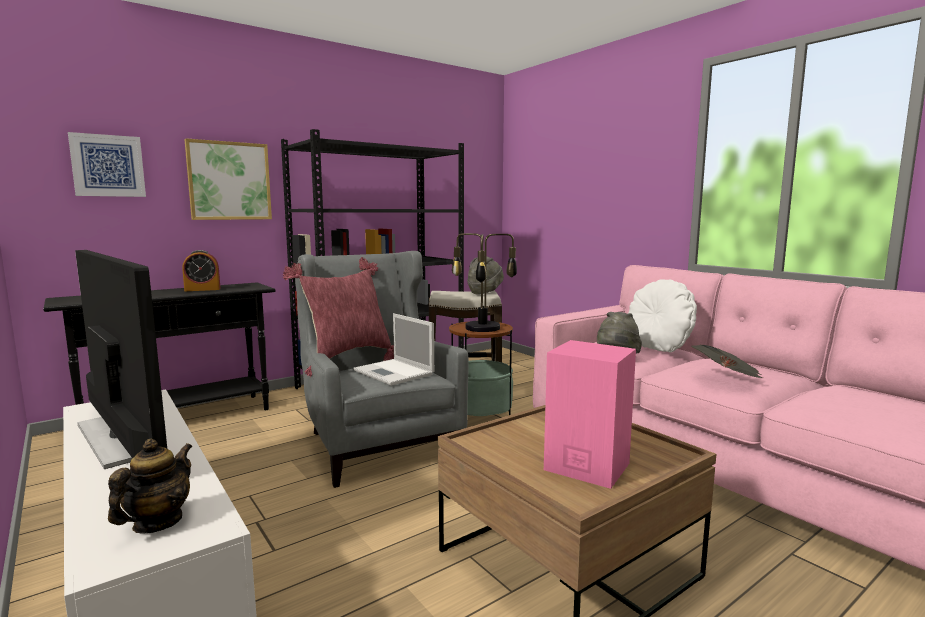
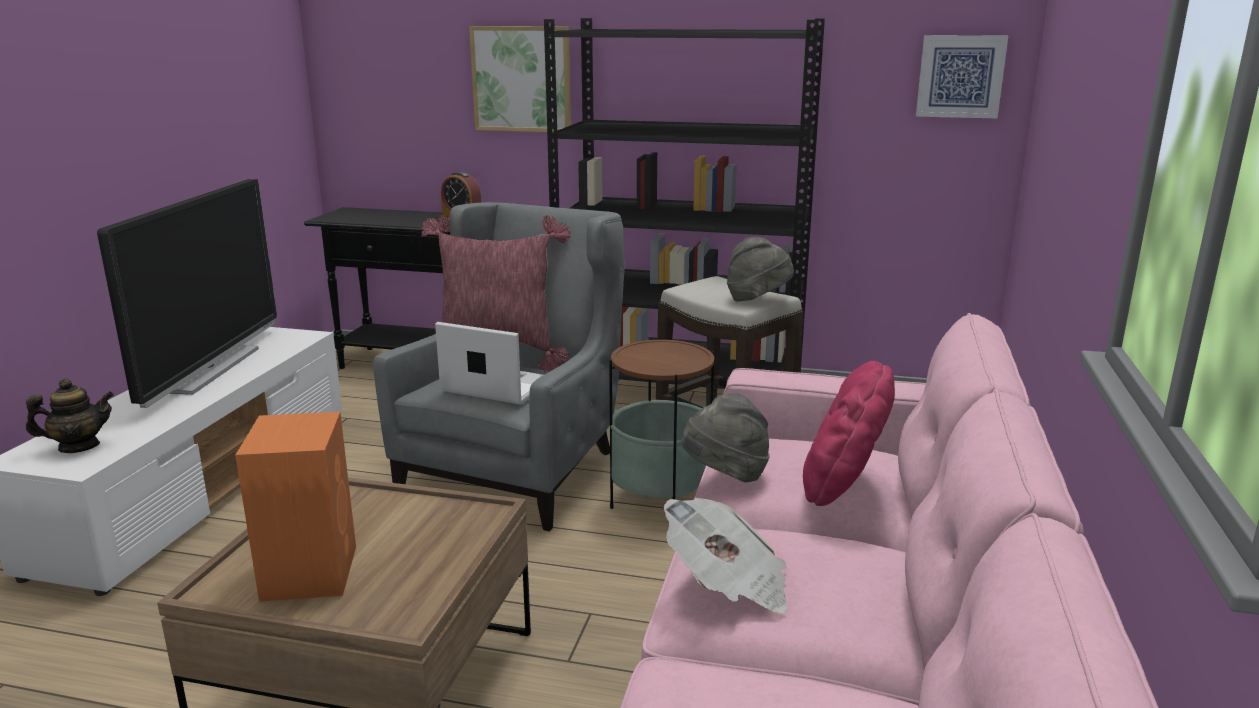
camera: 50 degrees right, 10 degrees up
(108, 166) = (397, 64): picture -> picture (960, 76)
(394, 372) = (495, 386): laptop -> laptop turned 105 degrees clockwise
(482, 328) = (655, 359): table lamp -> none
(584, 466) = (310, 571): pink speaker -> orange speaker
(658, 348) = (842, 492): white pillow -> pink pillow

